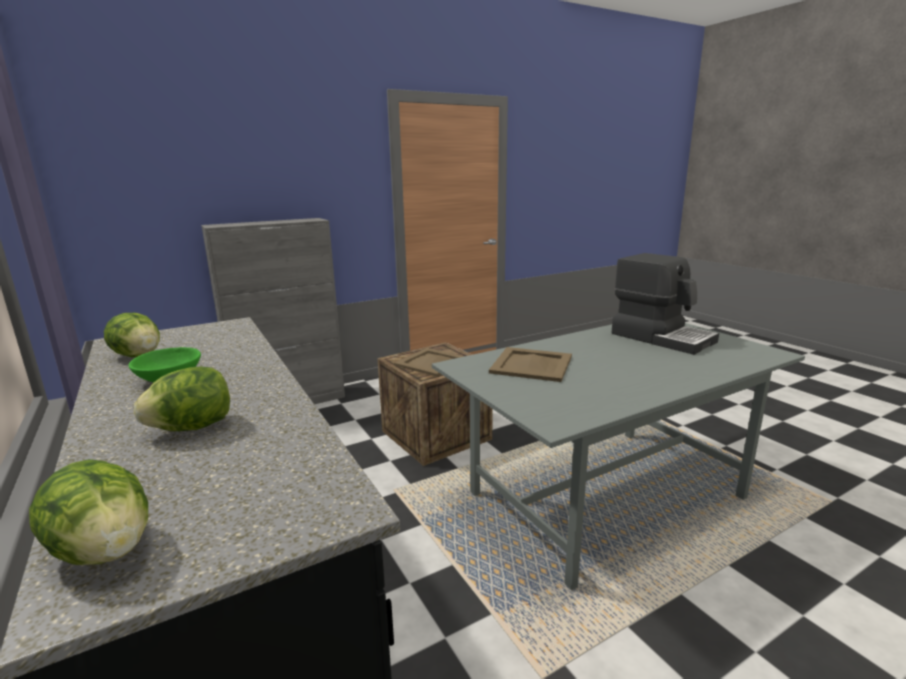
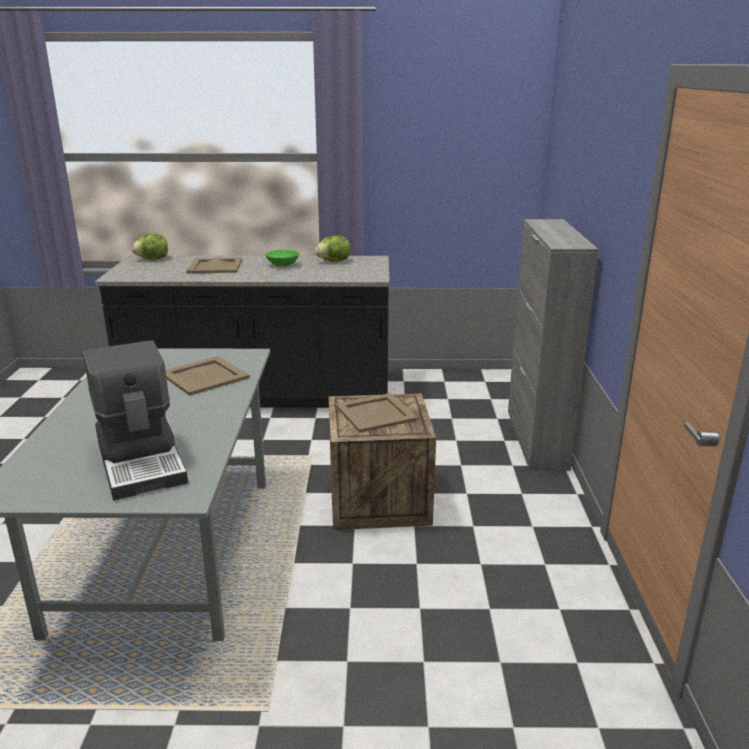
camera: 120 degrees right, 5 degrees up
(192, 427) = (214, 266): lettuce -> beige tray
(662, 337) = (142, 461): coffee machine -> coffee machine turned 105 degrees counterclockwise

